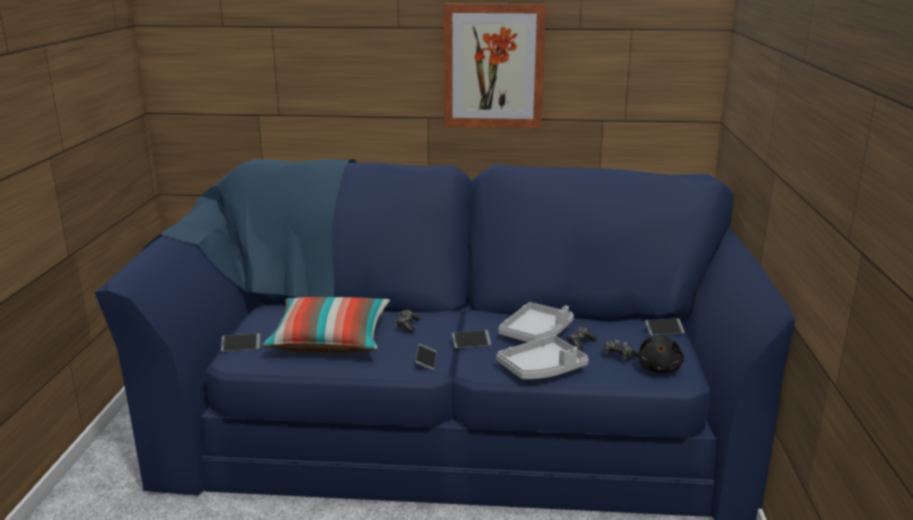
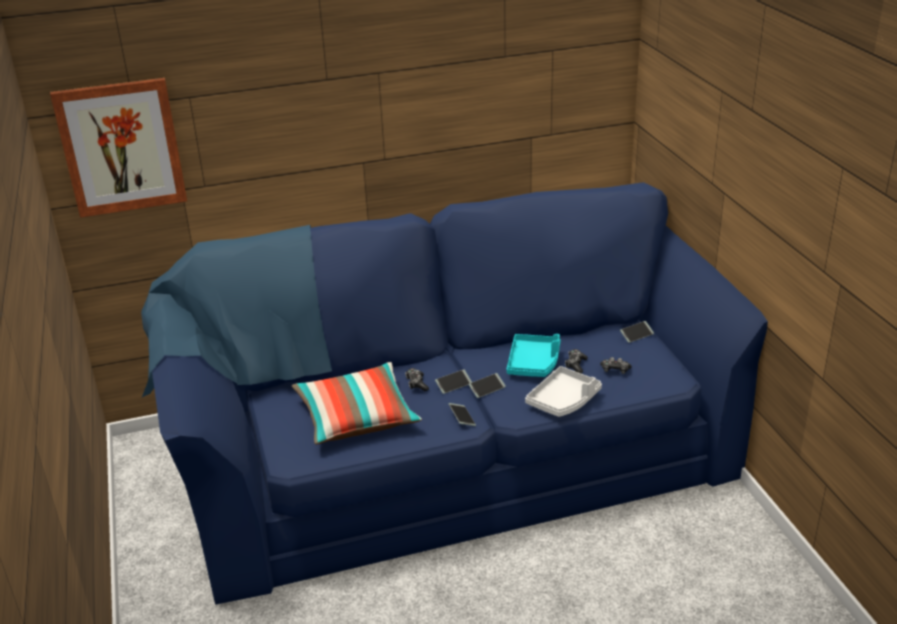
camera: 20 degrees left, 10 degrees up
(241, 346) = (281, 446): phone -> phone (453, 384)
(493, 66) = (426, 104): picture -> picture (121, 147)
(536, 333) = (534, 363): grey tray -> turquoise tray
(659, 368) = (654, 375): black plush toy -> none

